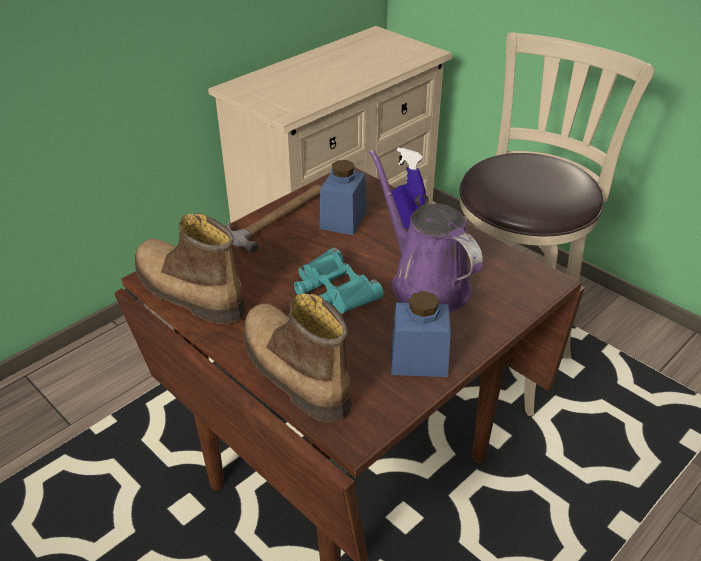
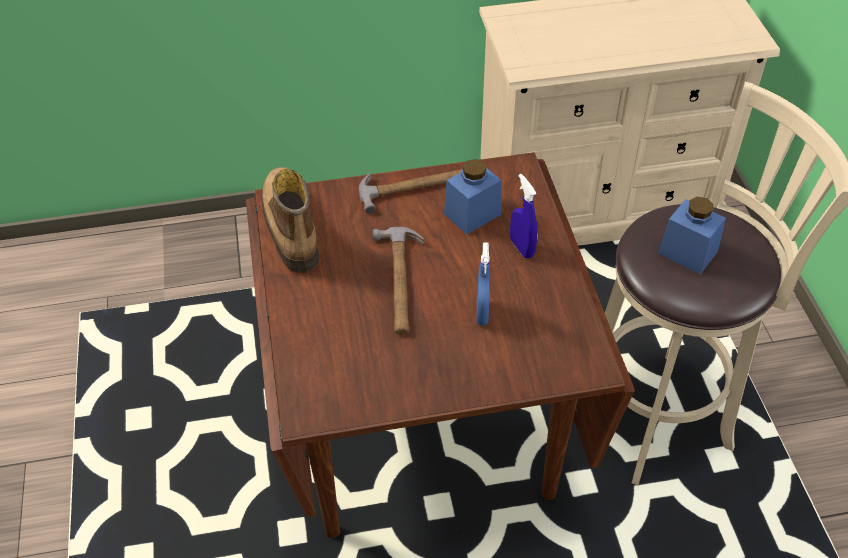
camera: 35 degrees right, 10 degrees up
(292, 372) = (306, 338): boot -> none
(333, 291) = (400, 282): turquoise binoculars -> hammer
(419, 360) = (408, 380): blue jar -> blue jar (687, 252)
(425, 283) = (482, 313): purple watering can -> blue spray bottle

